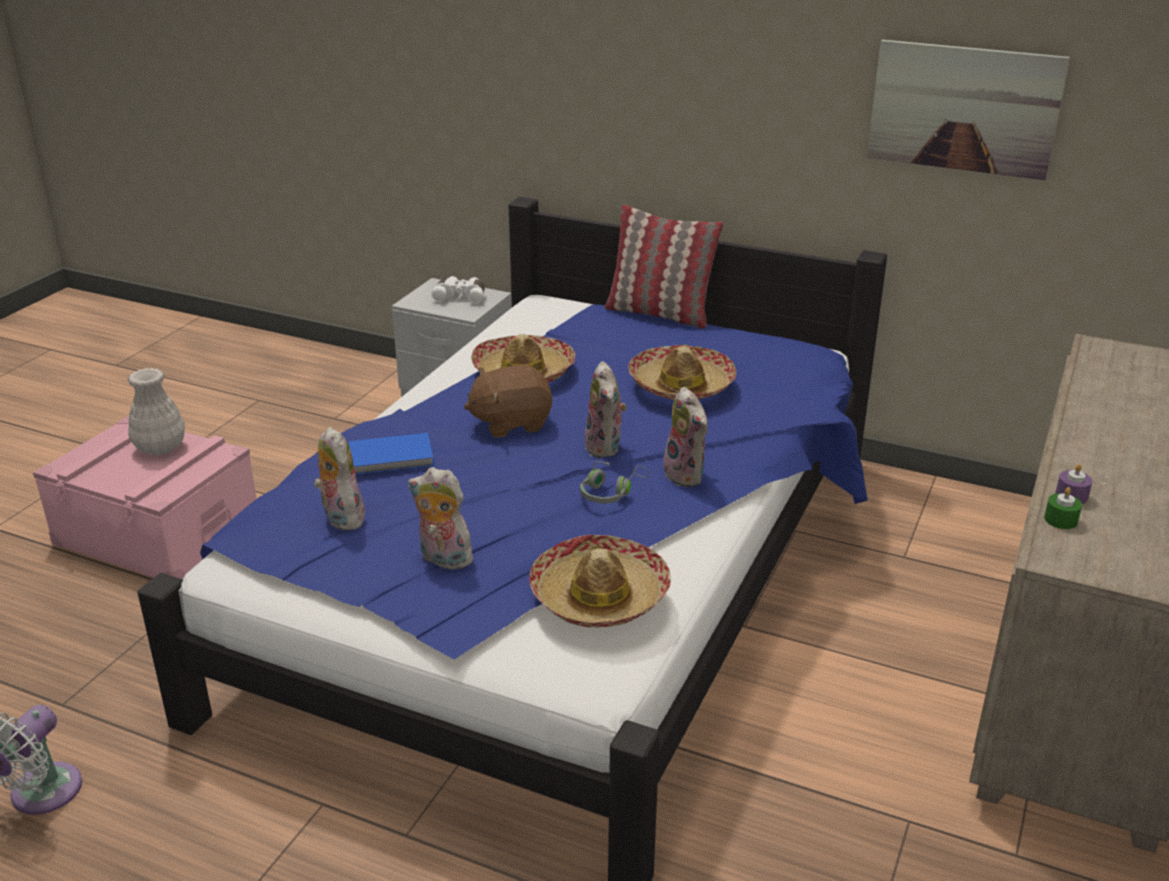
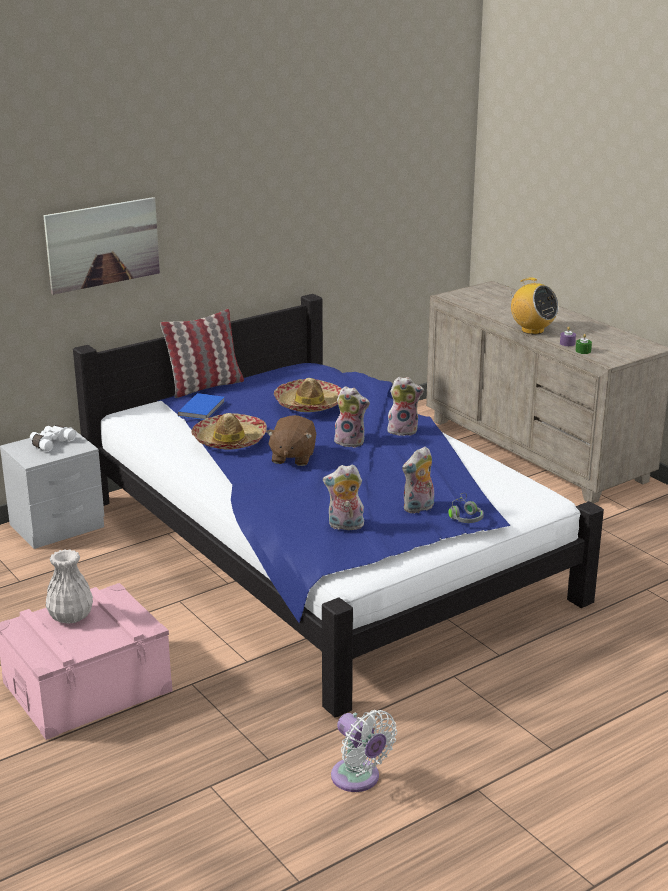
camera: 60 degrees left, 5 degrees down
(392, 457) = (294, 497): blue book -> blue book (203, 408)
(599, 595) = (491, 478): hat -> none
(611, 492) = (402, 451): grey headphones -> grey headphones (464, 516)
(963, 108) = (335, 195): picture -> picture (102, 244)
(1076, 448) = (532, 330): none -> radio

